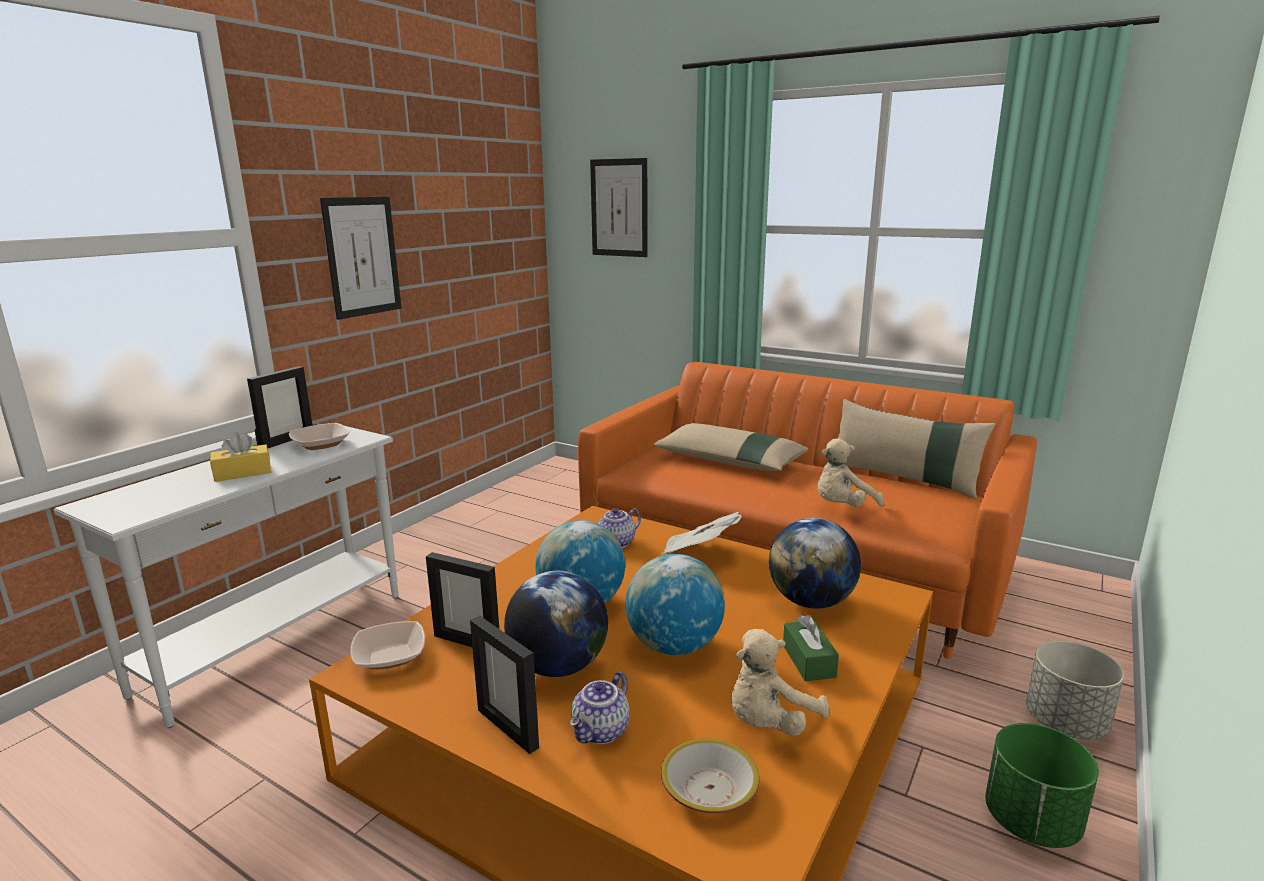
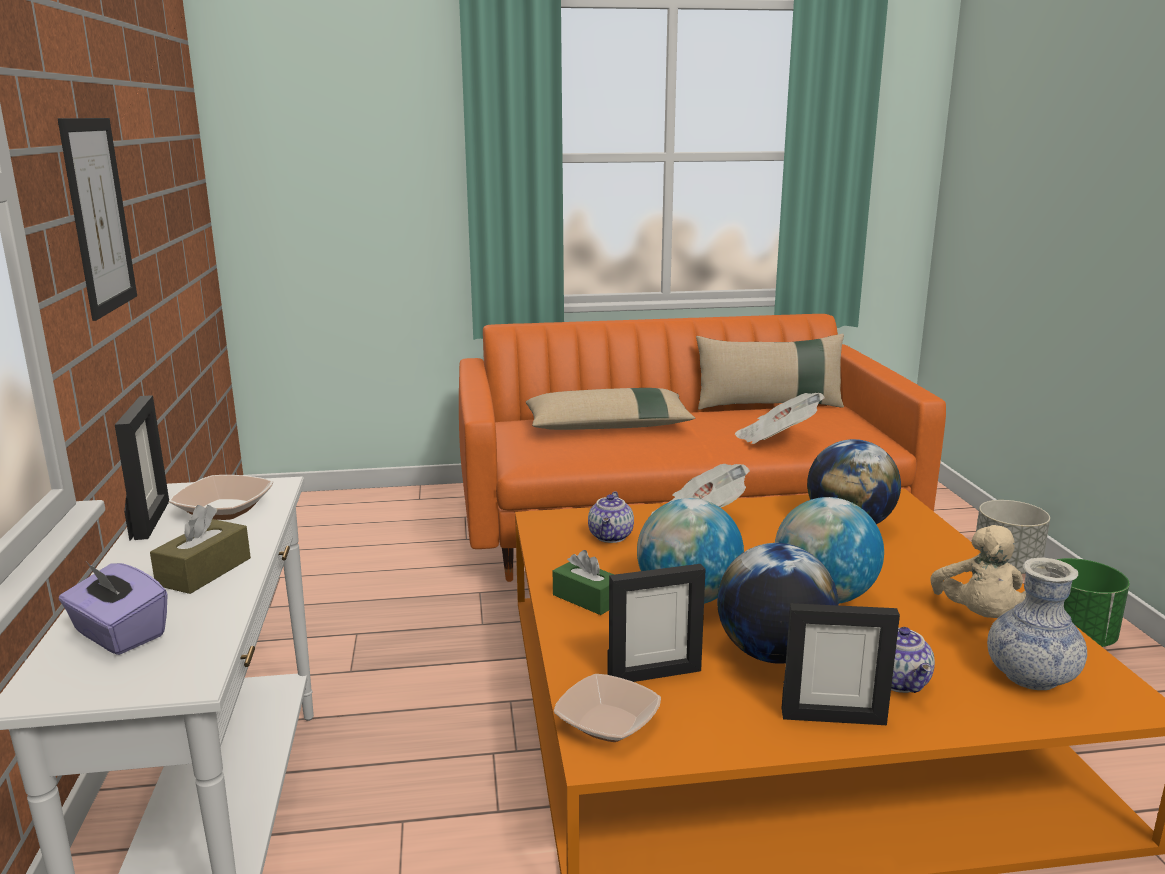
camera: 40 degrees left, 0 degrees up
(156, 490) = (118, 634): none -> purple tissue box
(243, 473) = (204, 571): yellow tissue box -> brown tissue box
(619, 208) = (336, 136): picture -> none
(710, 788) = (1031, 677): bowl -> vase
(808, 661) = (925, 566): green tissue box -> green tissue box (587, 599)
(842, 507) = (776, 439): beige plush toy -> newspaper

